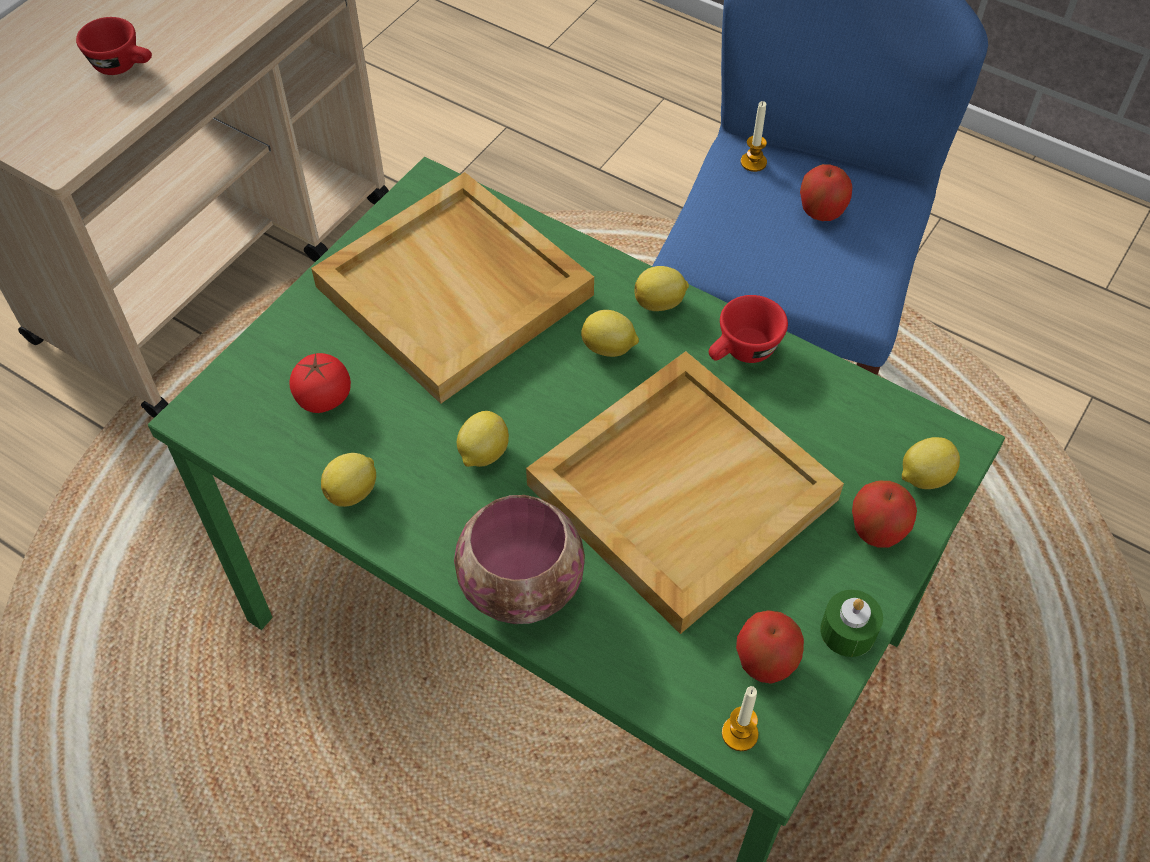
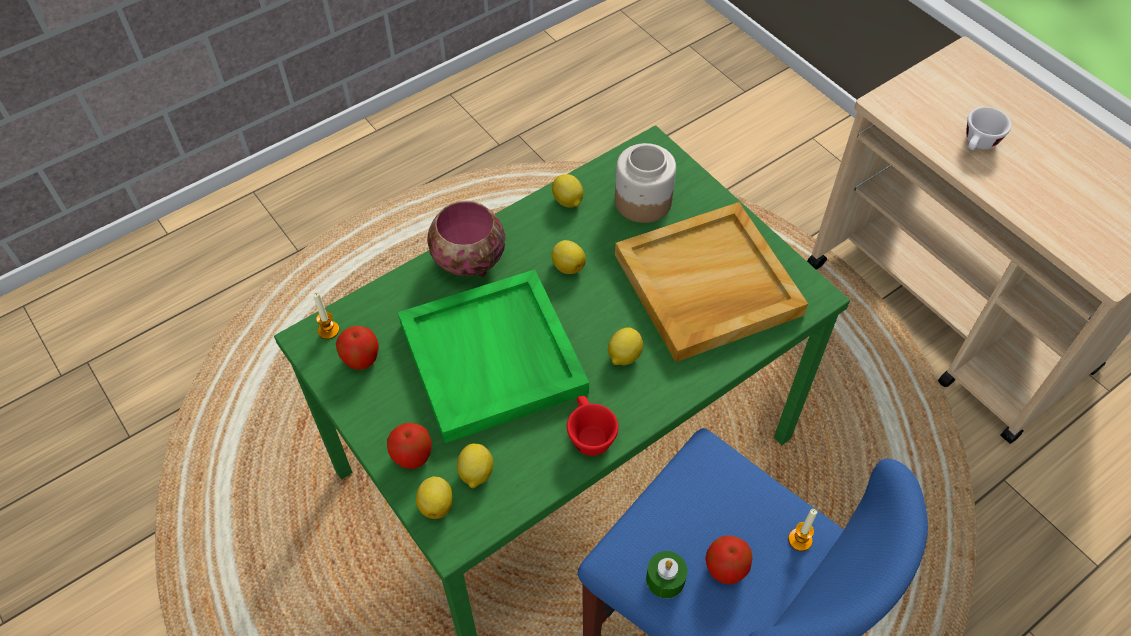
camera: 110 degrees right, 0 degrees up
(124, 66) = (978, 144): red cup -> white cup
(323, 398) = (642, 201): tomato -> jar
(660, 303) = (653, 400): lemon -> lemon (475, 473)
(682, 489) = (494, 358): beige tray -> green tray
(848, 631) = (355, 408): green candle -> green candle (665, 579)

